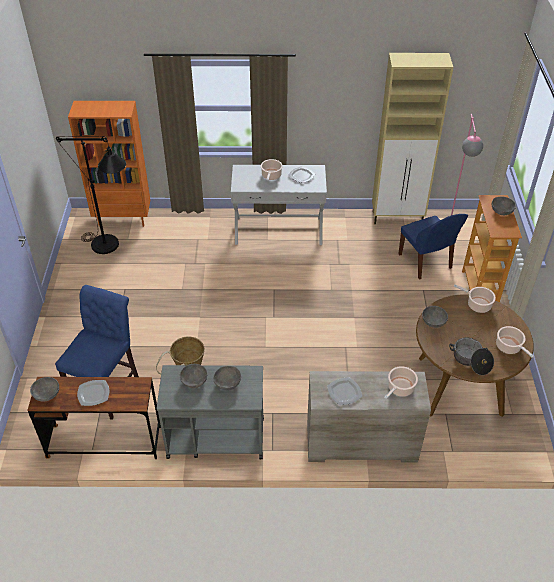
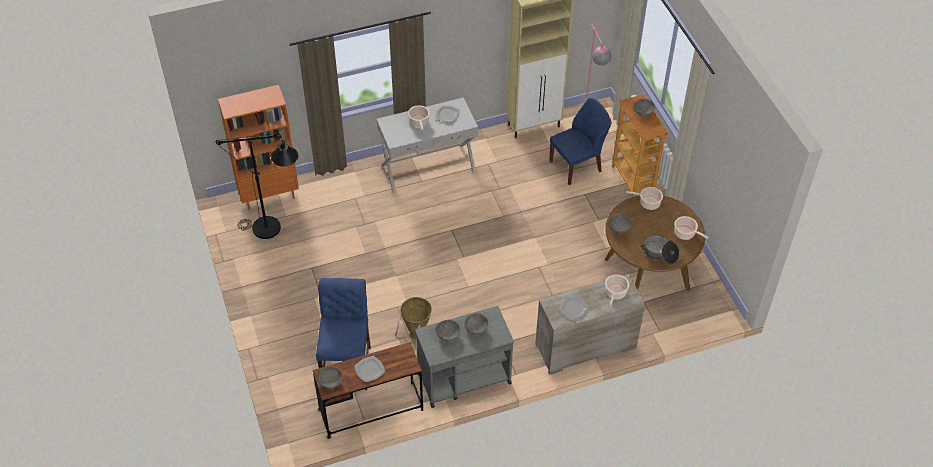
camera: 20 degrees left, 5 degrees up
(425, 262) = (576, 166): blue chair -> blue chair turned 75 degrees counterclockwise

